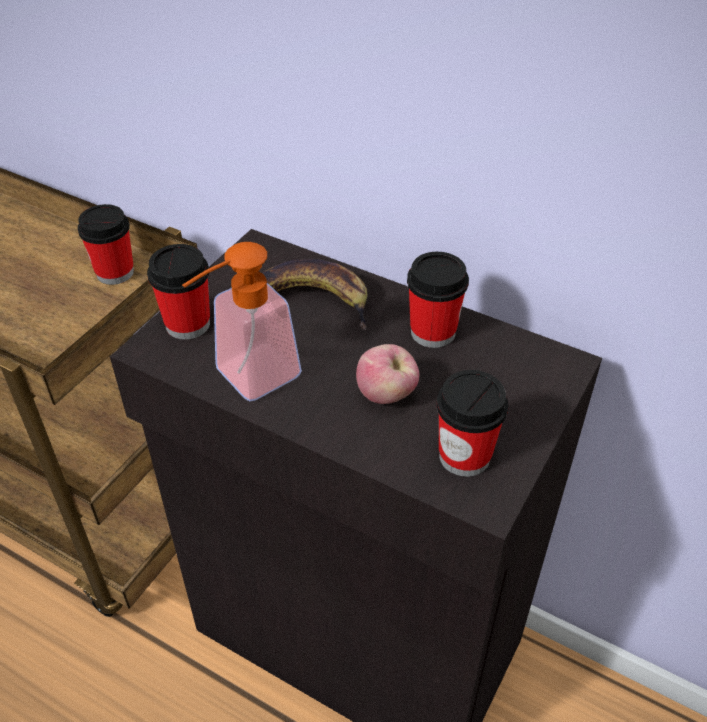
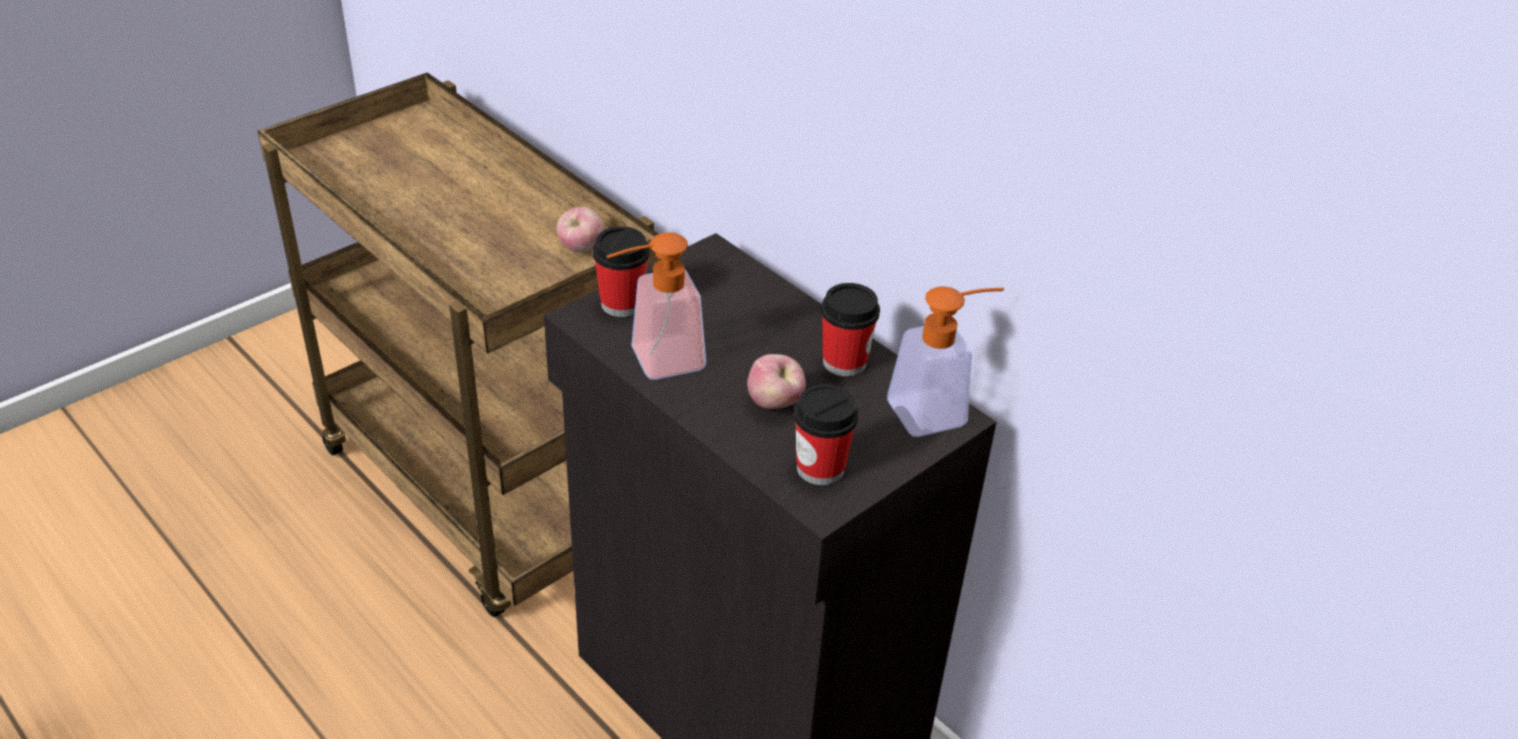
camera: 15 degrees right, 5 degrees down
(115, 272) = (581, 249): cup -> apple
(311, 300) = (743, 309): banana -> none
(545, 360) = (939, 411): none -> soap dispenser

